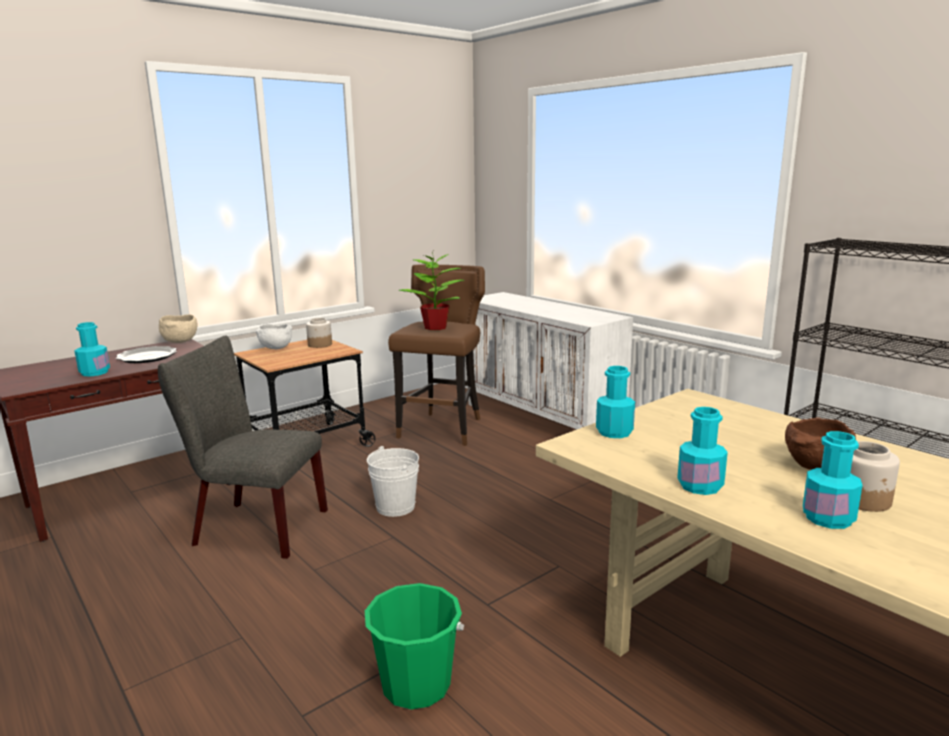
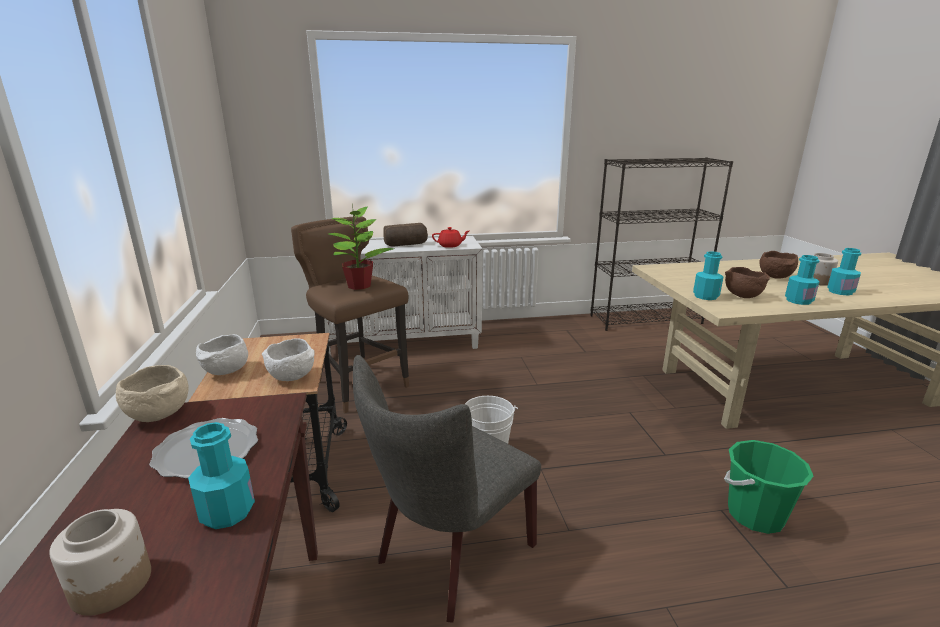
camera: 60 degrees left, 5 degrees up
(281, 361) = (293, 377): none -> white bowl
(319, 345) = (262, 346): jar -> jar (112, 585)
(547, 309) = (406, 244): none -> bread
(574, 318) = (450, 245): none -> red teapot
(654, 450) = (741, 296): none -> brown bowl

